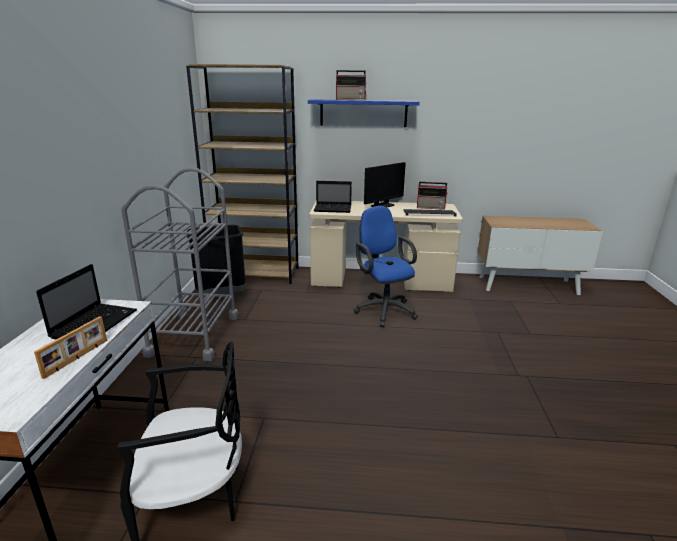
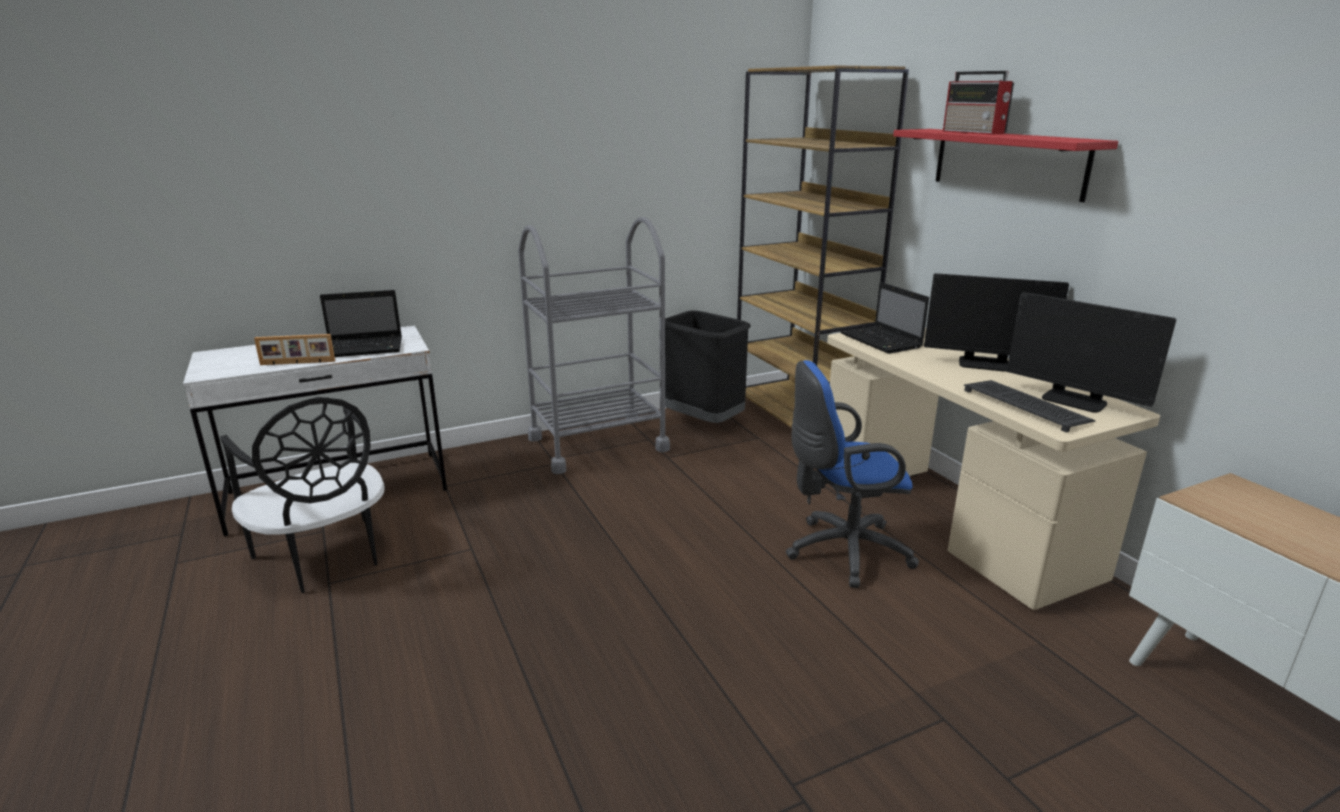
camera: 60 degrees right, 0 degrees up
(363, 113) = (1007, 162): blue shelf -> red shelf
(383, 309) = (841, 552): blue office chair -> blue office chair turned 135 degrees counterclockwise
(431, 207) = (1074, 401): radio -> monitor

